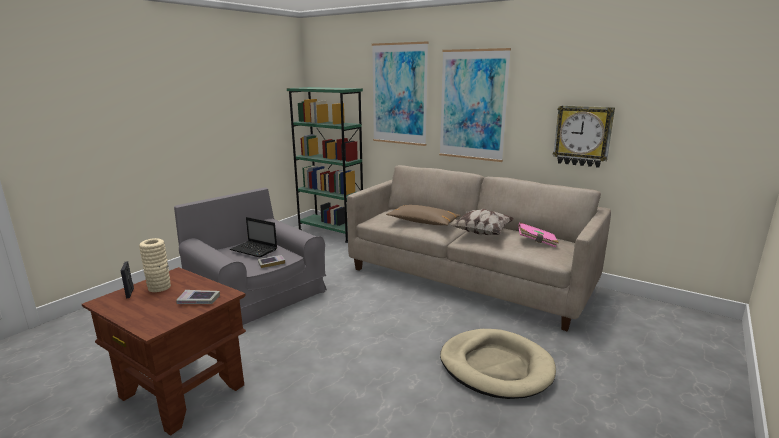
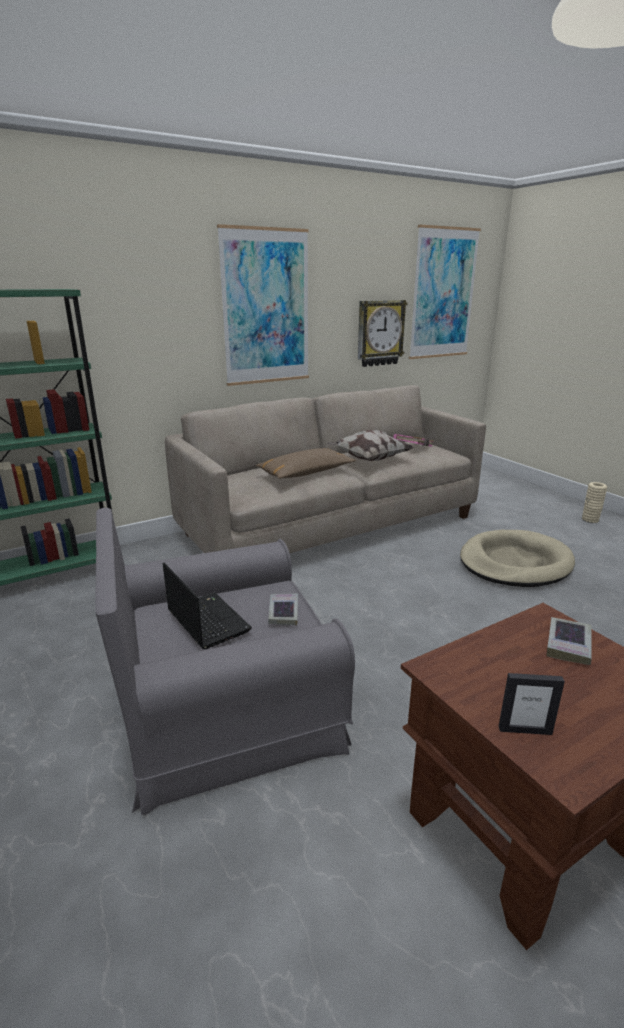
camera: 65 degrees left, 5 degrees up
(159, 287) = (503, 688): beige vase -> beige vase (590, 519)
(255, 250) = (206, 620): laptop -> laptop turned 90 degrees counterclockwise
(399, 94) = (146, 297): picture -> picture (443, 294)

